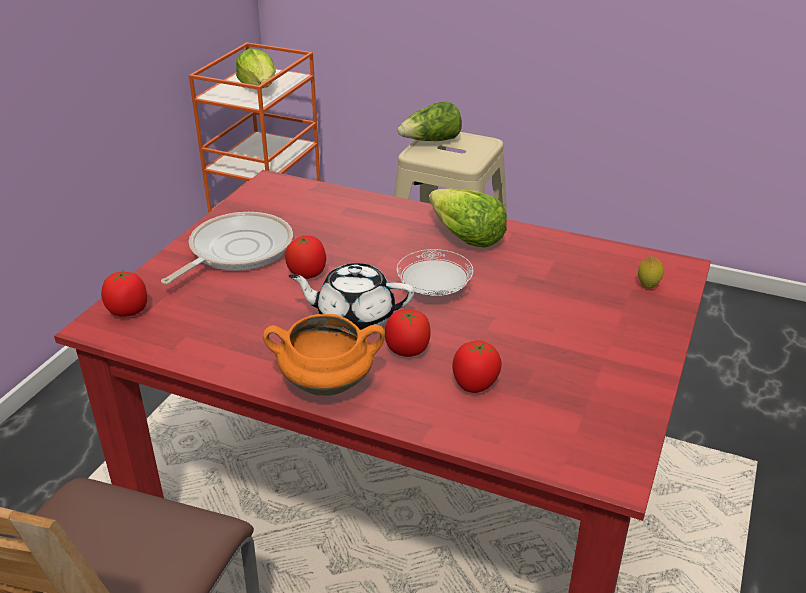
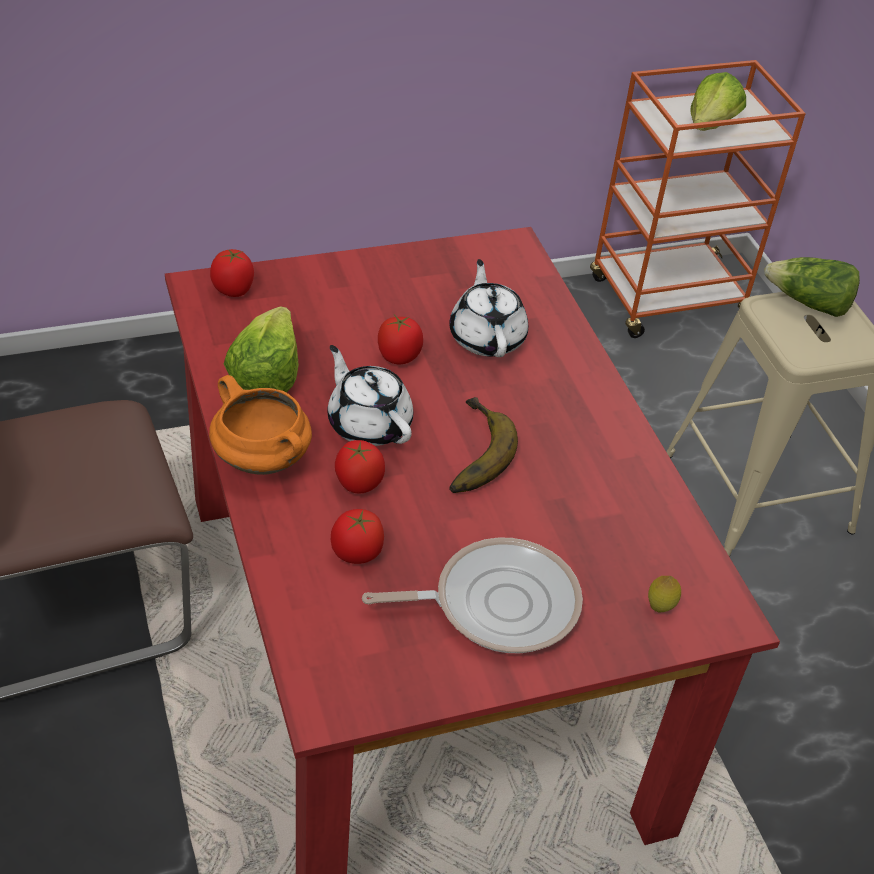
camera: 45 degrees right, 10 degrees up
(236, 251) = (381, 294): frying pan -> frying pan (497, 603)
(338, 232) = (487, 337): none -> white teapot
(434, 290) = (468, 452): white plate -> banana
(464, 237) = (584, 425): lettuce -> lettuce (265, 374)

